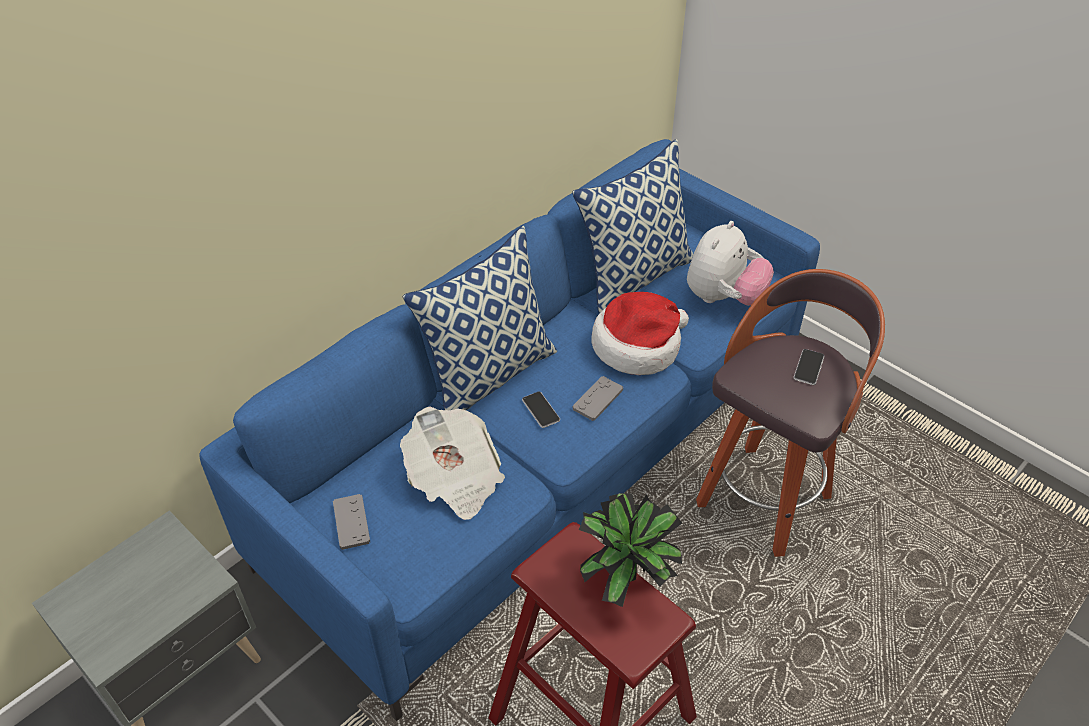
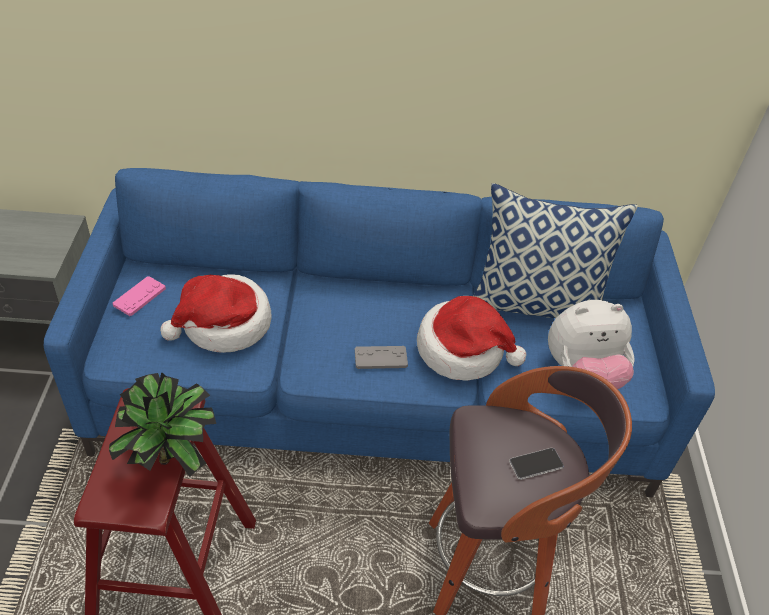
camera: 45 degrees right, 0 degrees up
(351, 522) = (139, 297): grey game controller -> pink game controller
(454, 479) = (223, 324): newspaper -> hat
(489, 374) = (340, 284): pillow -> none
(541, 410) = (334, 332): phone -> none

